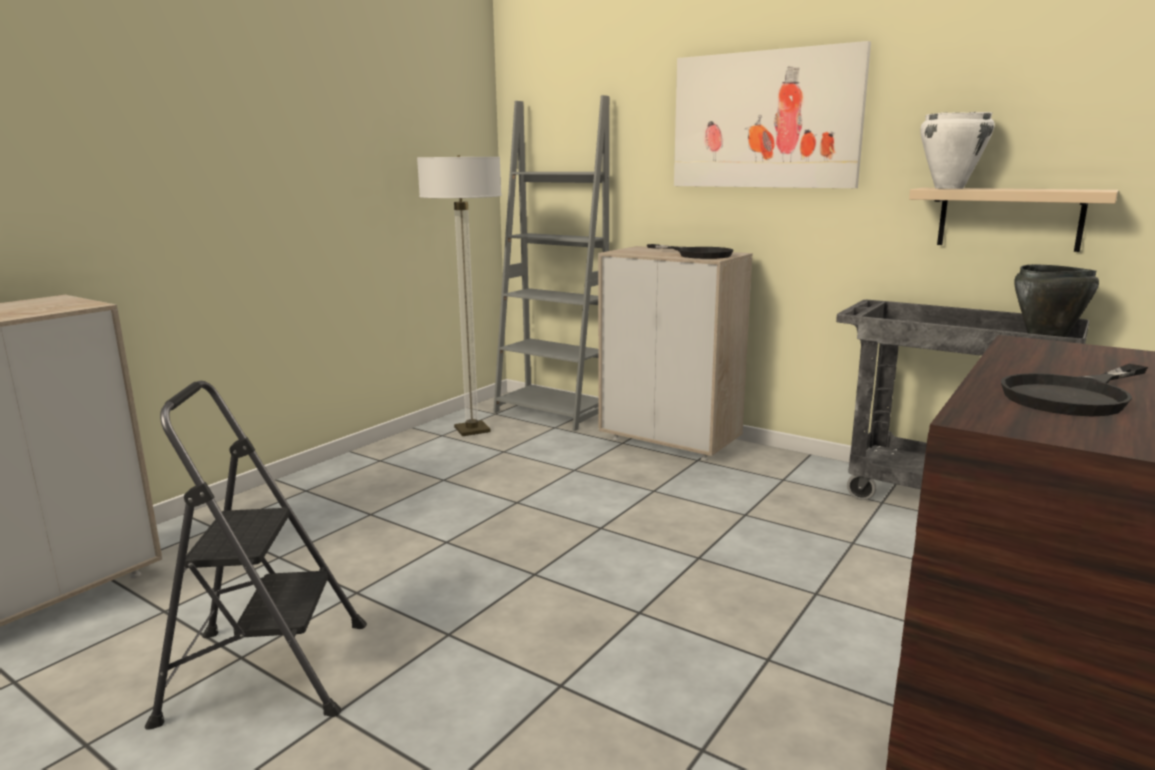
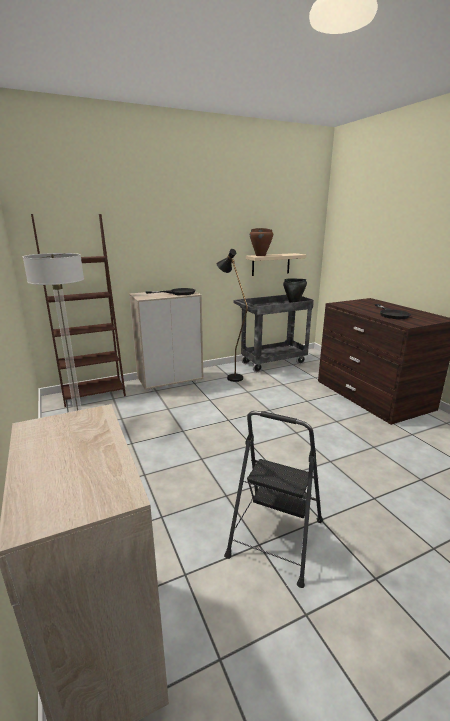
camera: 60 degrees left, 5 degrees up
(551, 413) = (94, 394): grey bookcase -> brown bookcase
(765, 120) = (185, 229): picture -> none
(786, 480) = (231, 376): none -> black floor lamp
(950, 188) = (260, 255): white cooking pot -> brown cooking pot

